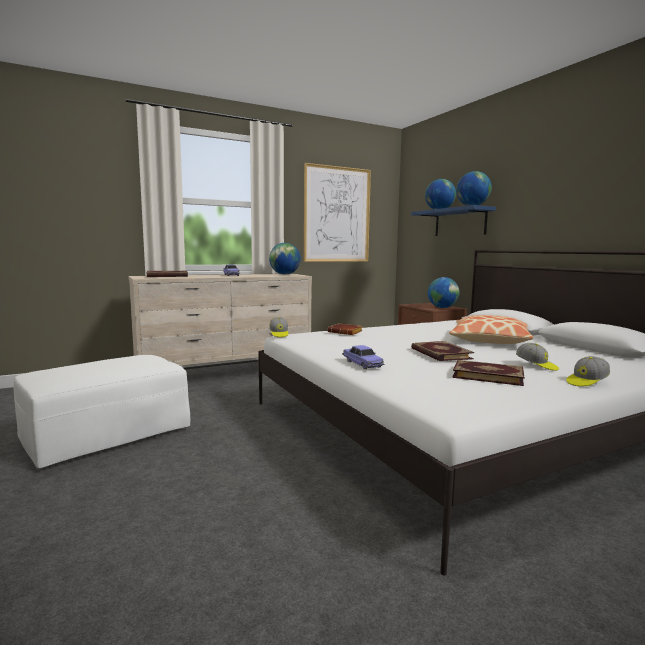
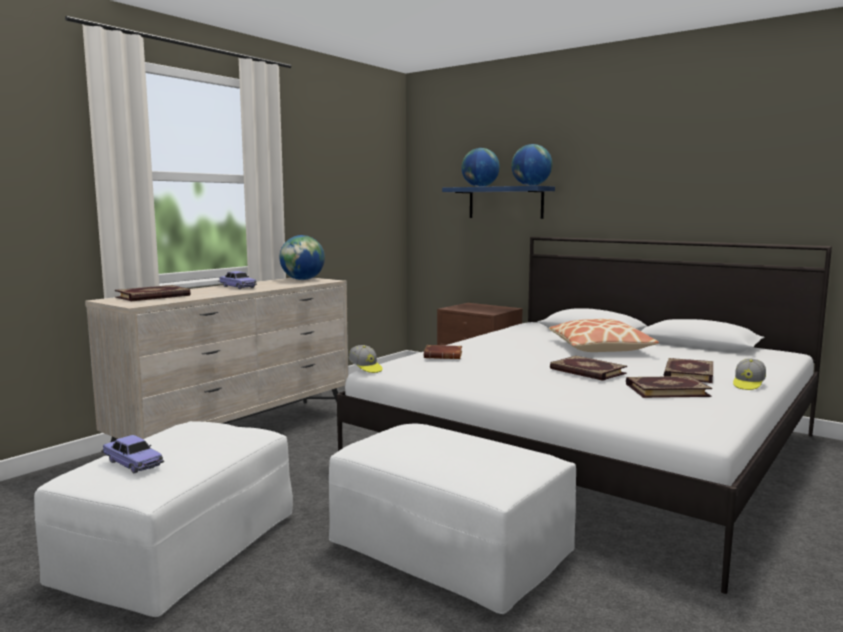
camera: 25 degrees left, 0 degrees up
(258, 473) = (450, 549): none -> white ottoman
(337, 215) = (341, 190): picture -> none
(362, 364) = (536, 395): toy car -> toy car (133, 463)
(442, 308) = (495, 309): globe -> none
(536, 366) = (687, 373): cap -> book

